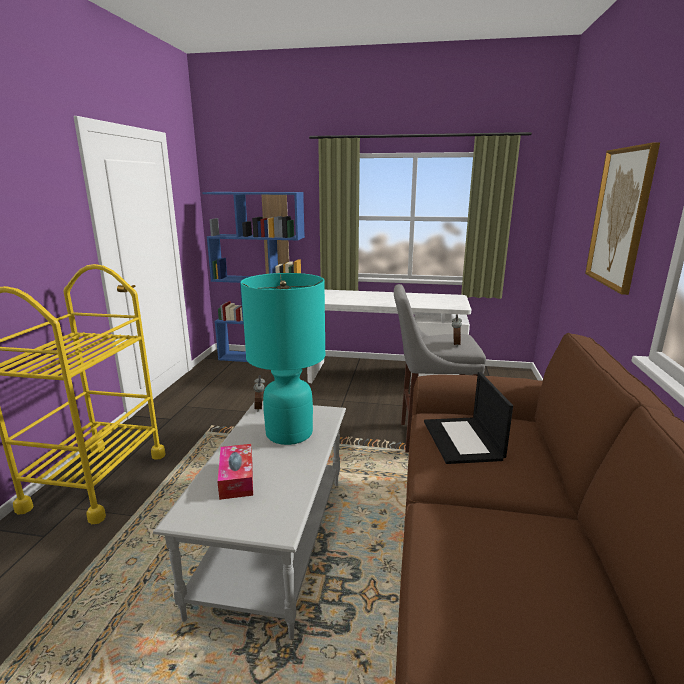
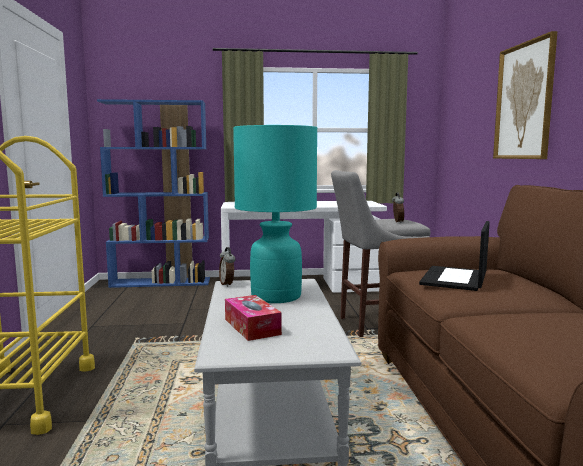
camera: 15 degrees left, 10 degrees down
(463, 440) = (455, 279): laptop -> laptop turned 45 degrees clockwise

